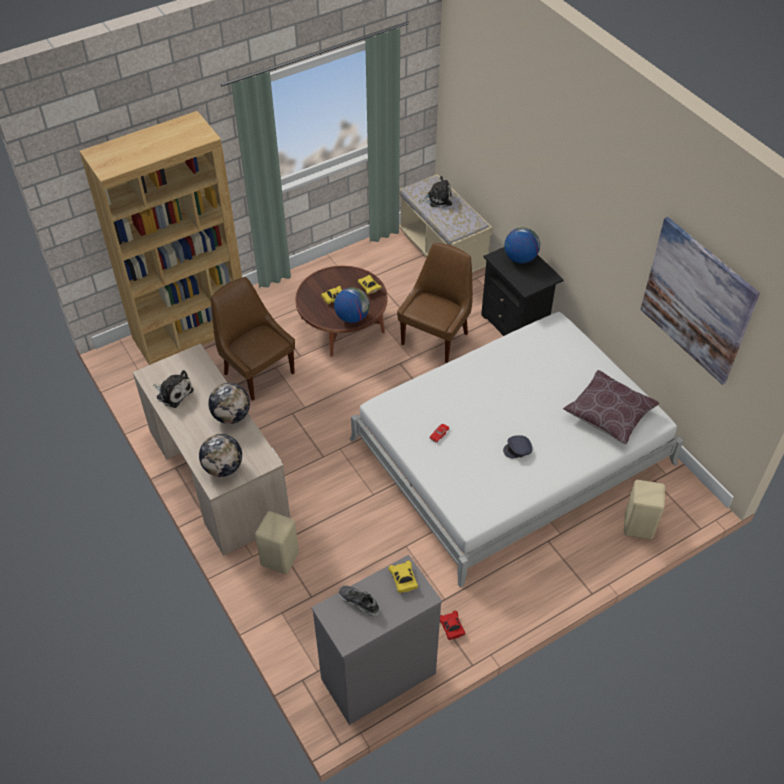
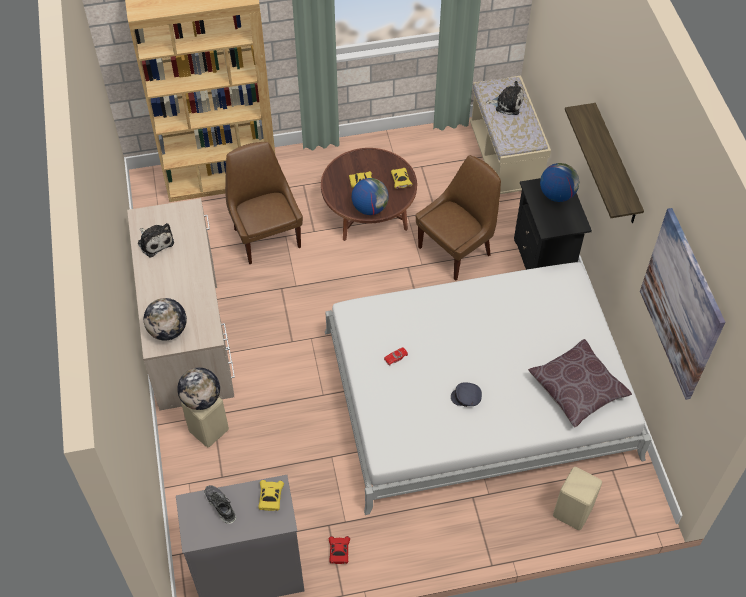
camera: 20 degrees right, 5 degrees up
(231, 416) = (197, 281): globe -> globe (201, 399)
(583, 208) = (616, 166): none -> shelf

